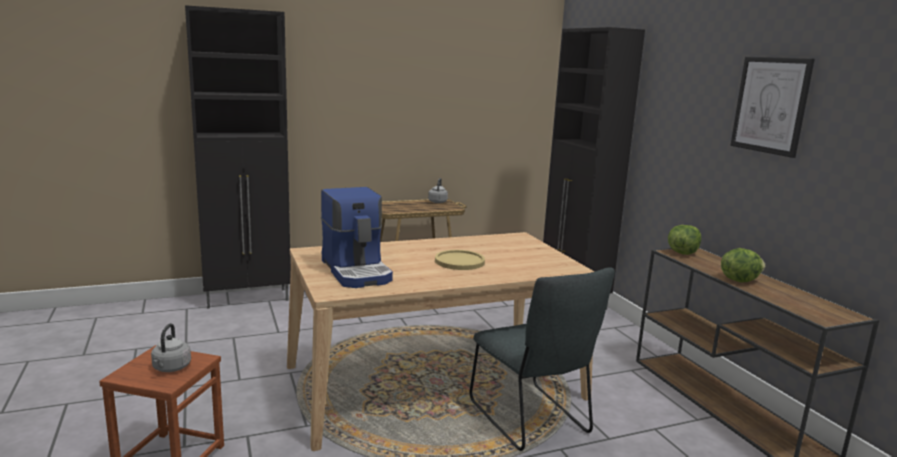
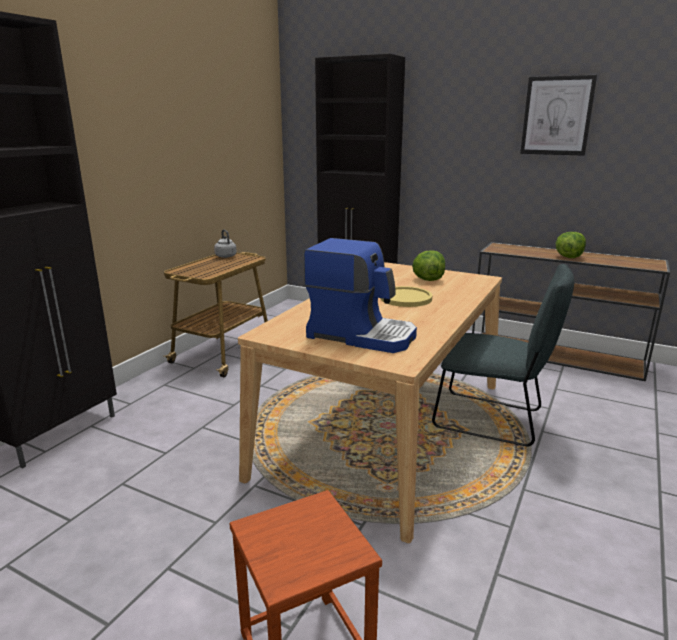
camera: 40 degrees left, 5 degrees up
(171, 368) = (314, 534): grey kettle -> none
(682, 253) = (499, 248): lettuce -> lettuce (428, 279)

